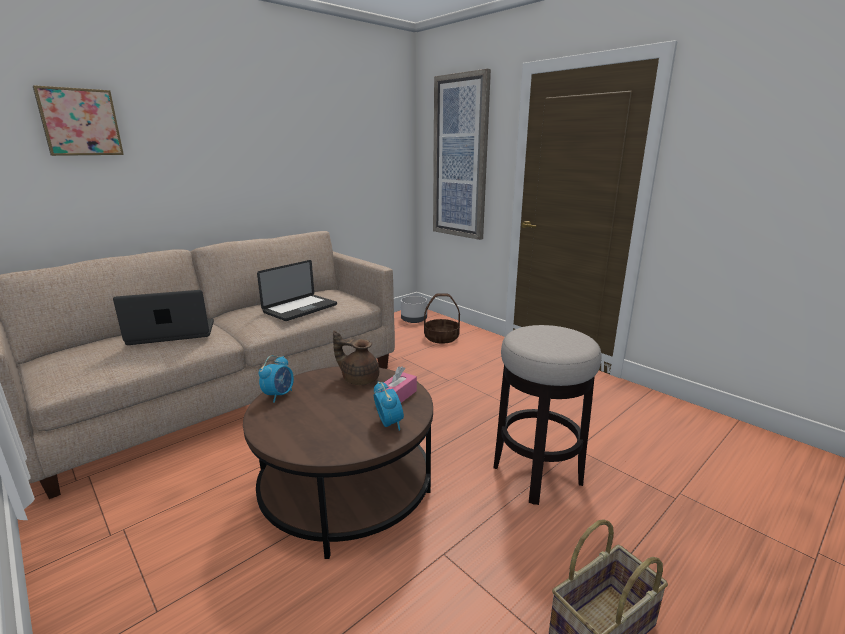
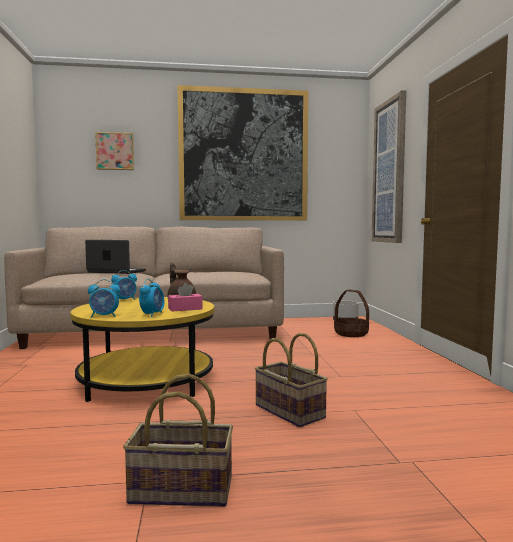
camera: 35 degrees right, 15 degrees down
(284, 130) = (243, 156): none -> picture
(300, 309) = (206, 273): laptop -> none
(341, 450) = (104, 316): none -> alarm clock
(346, 488) = (146, 381): brown coffee table -> yellow coffee table
(537, 474) = (288, 411): stool -> basket

